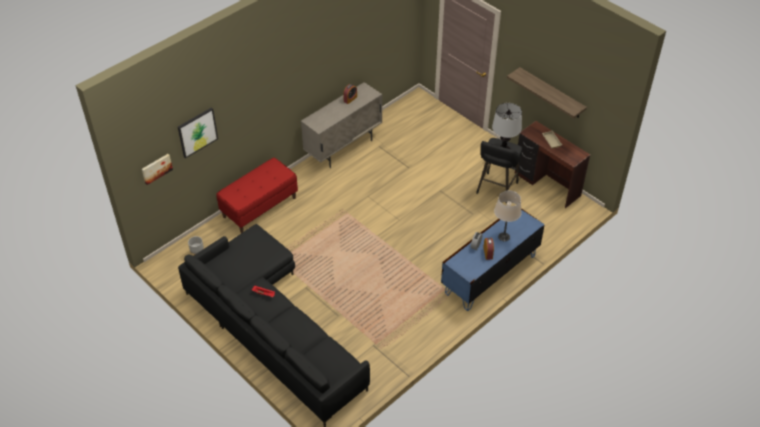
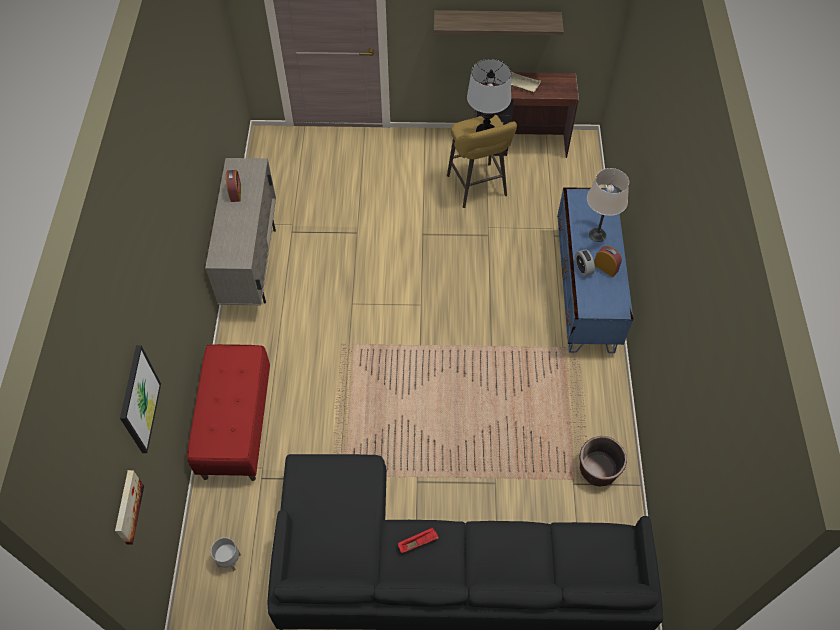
camera: 45 degrees left, 10 degrees up
(392, 349) = (598, 469): none -> brown planter
(496, 189) = (478, 188): black stool -> yellow stool

